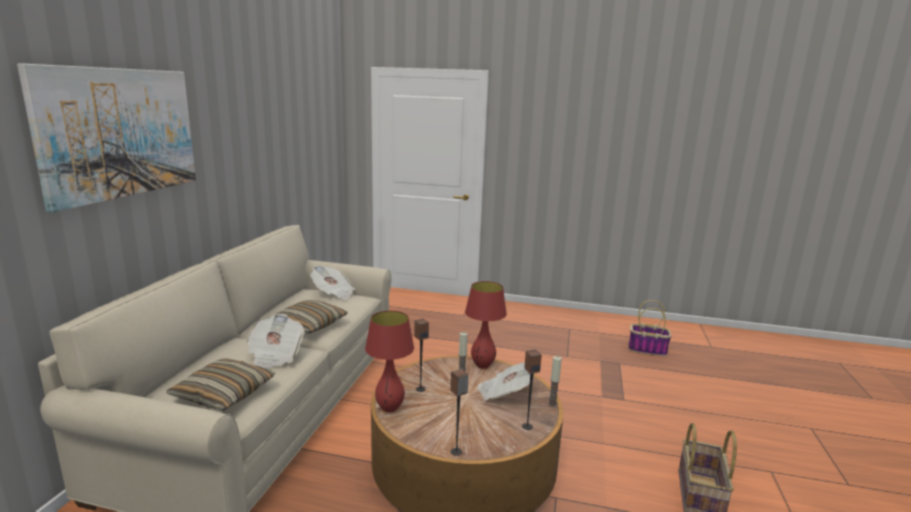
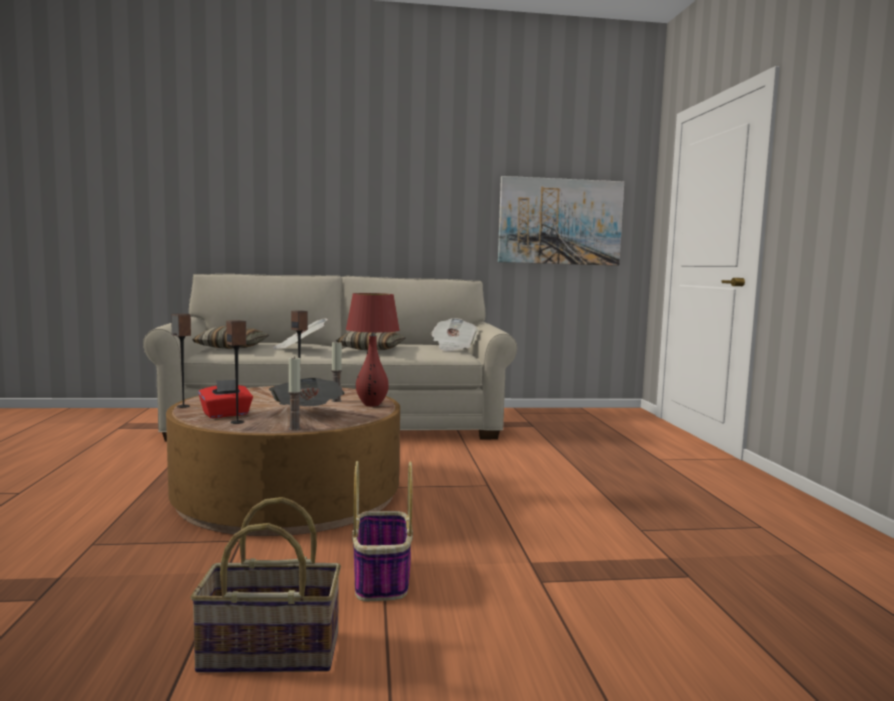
camera: 70 degrees right, 10 degrees down
(120, 133) = (293, 166): picture -> picture (560, 221)
(389, 408) = (255, 389): red table lamp -> none
(498, 430) = (226, 414): none -> red tissue box
(647, 349) = (818, 608): basket -> basket (382, 579)

